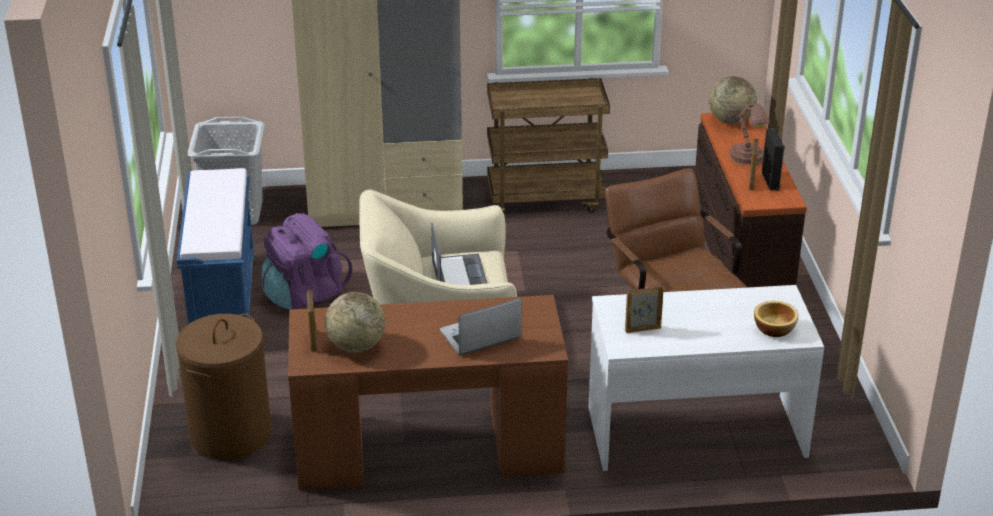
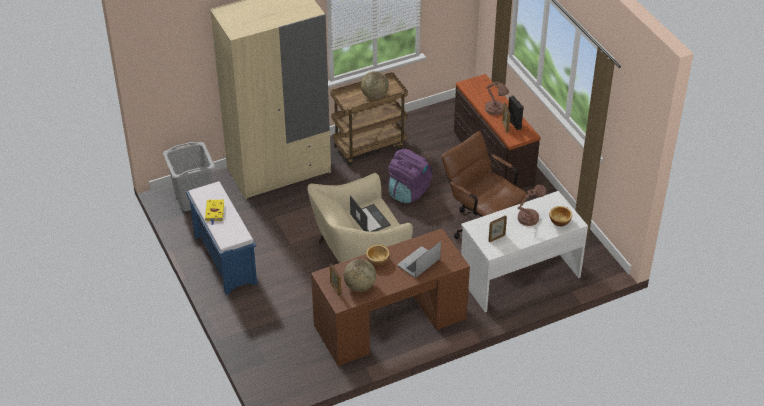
camera: 20 degrees left, 10 degrees up
(207, 205) = (215, 212): none -> yellow book
(231, 434) = (282, 343): brown laundry basket -> none
(304, 294) = (268, 245): purple backpack -> purple backpack (408, 192)
(413, 316) = (378, 260): none -> bowl
(720, 312) = (529, 217): none -> brown table lamp
(730, 121) = (474, 85): globe -> globe (374, 96)

